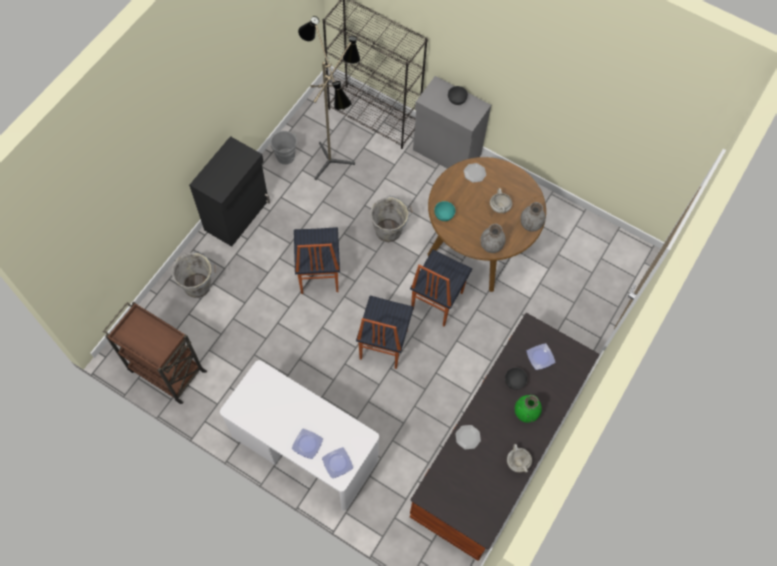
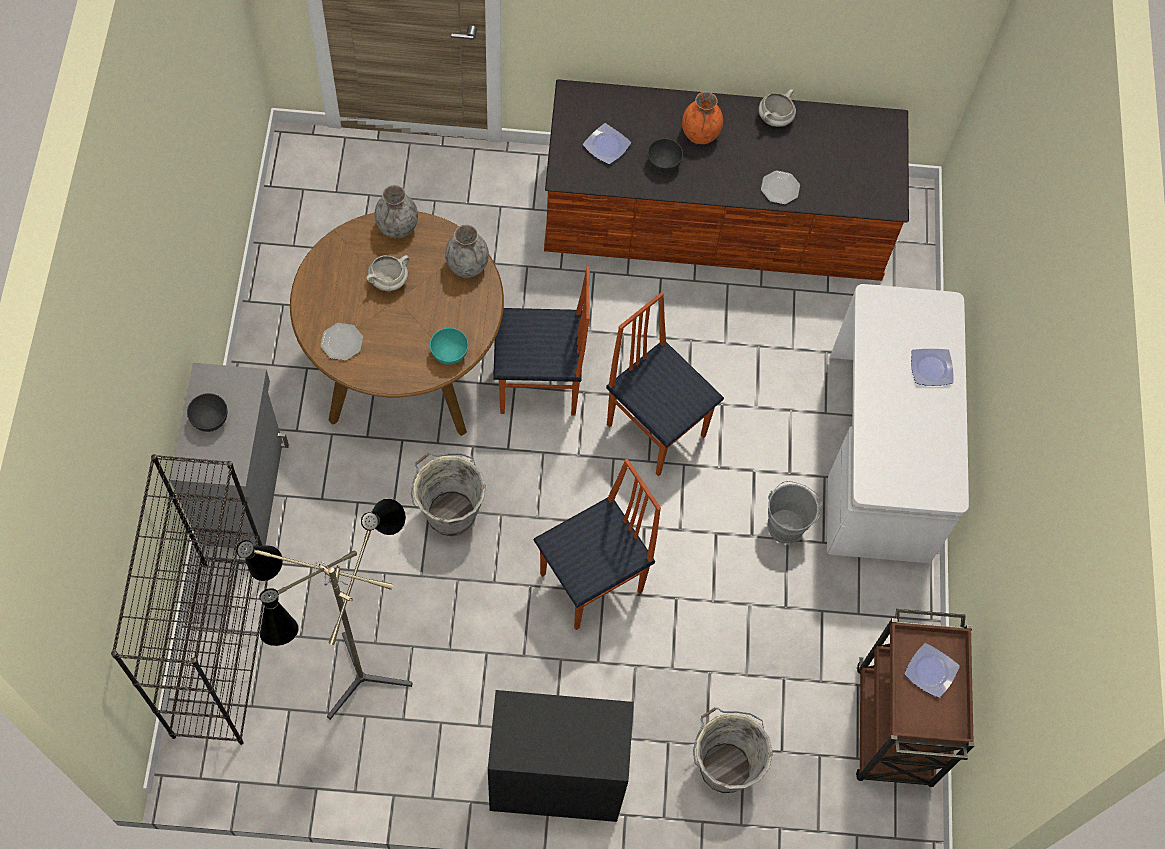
camera: 120 degrees left, 0 degrees up
(286, 158) = (391, 760): grey bucket -> grey bucket (787, 523)
(337, 463) = (930, 319): plate -> plate (931, 672)
(382, 344) = (656, 428): chair -> chair turned 120 degrees counterclockwise
(525, 413) = (700, 134): green vase -> orange vase

